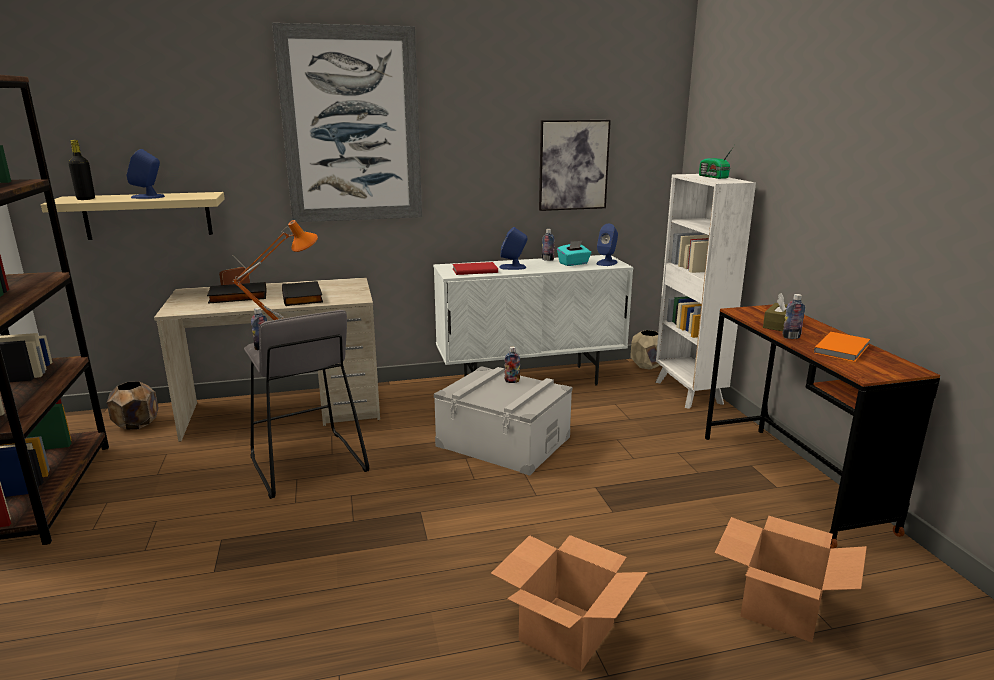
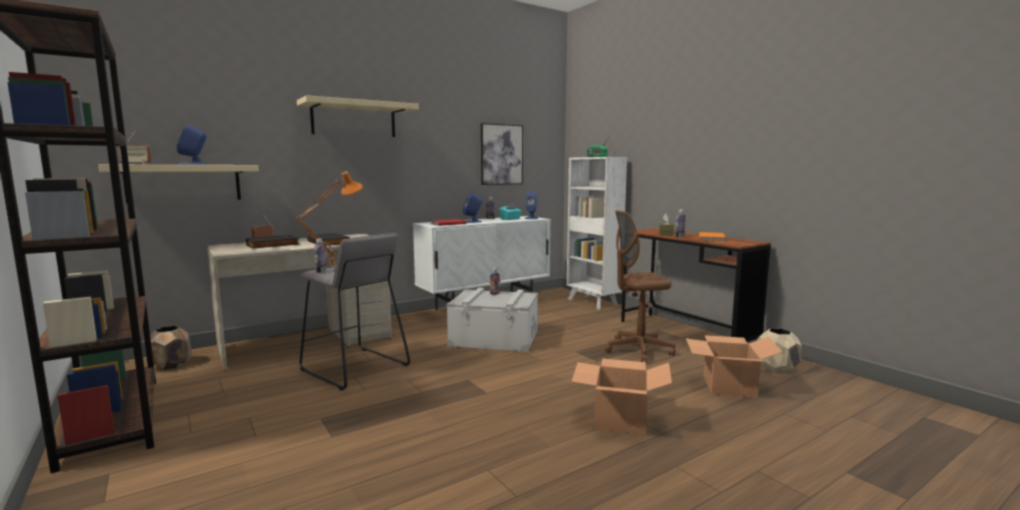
camera: 20 degrees left, 10 degrees down
(86, 199) = (136, 164): black bottle -> radio
(352, 126) = (354, 119): picture -> beige shelf
(647, 365) = (556, 292): beige planter -> beige planter (777, 368)
(689, 502) = (638, 350): none -> brown office chair

